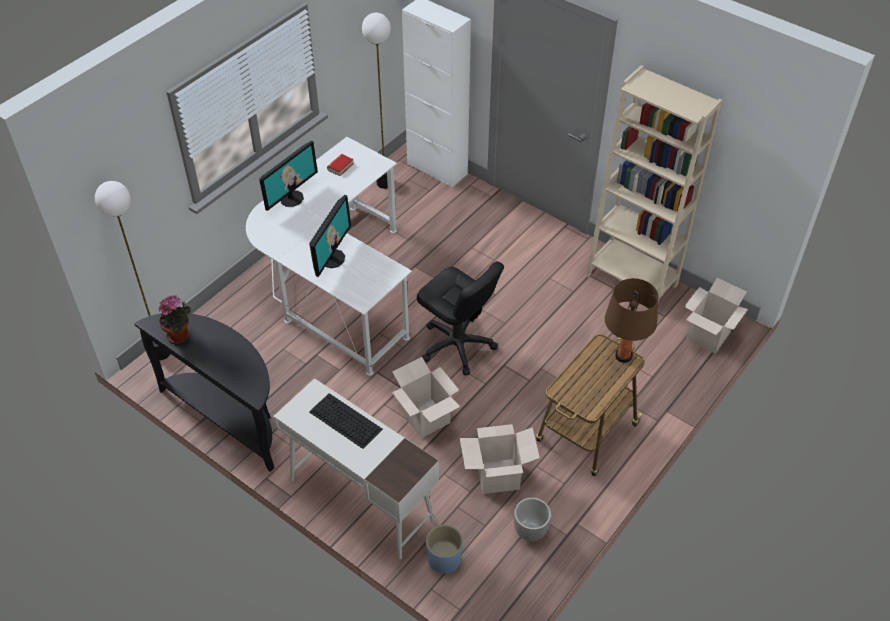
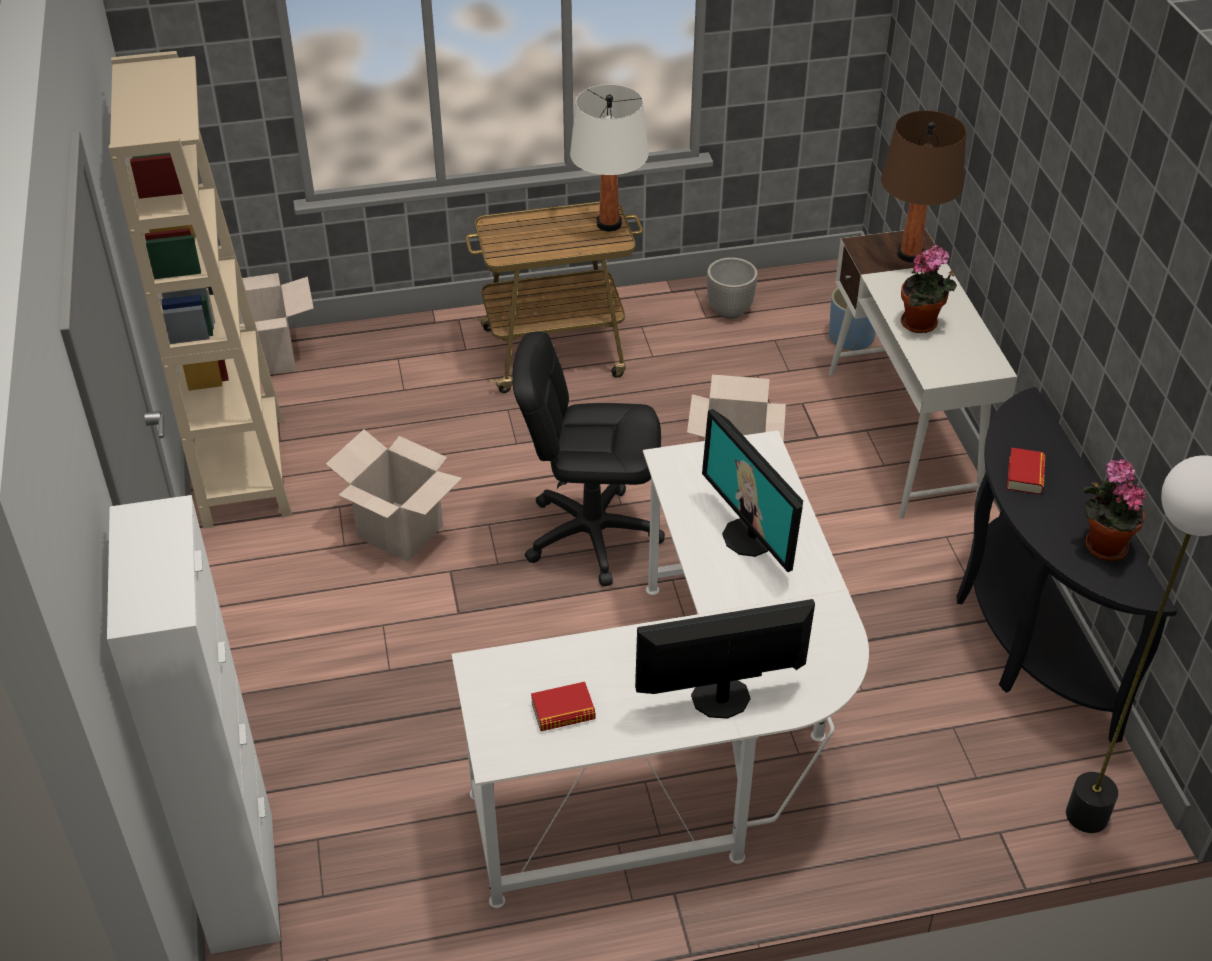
camera: 140 degrees left, 5 degrees down
(234, 352) = (1025, 475): none -> book
(332, 258) = (749, 537): monitor -> monitor turned 90 degrees counterclockwise
(344, 420) = (922, 325): keyboard -> potted plant
(384, 183) = (375, 922): floor lamp -> none
(457, 345) = (591, 535): black office chair -> black office chair turned 75 degrees counterclockwise
(497, 476) = (709, 371): cardboard box -> cardboard box (400, 532)
(576, 401) = (609, 224): none -> white table lamp
(623, 356) = (495, 231): brown table lamp -> brown table lamp (910, 254)

